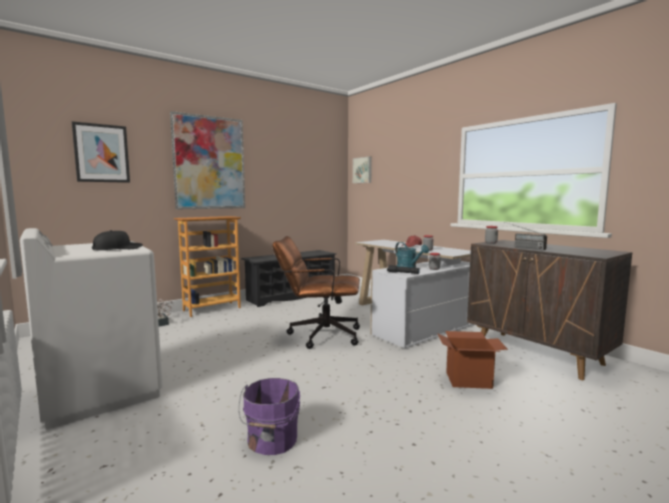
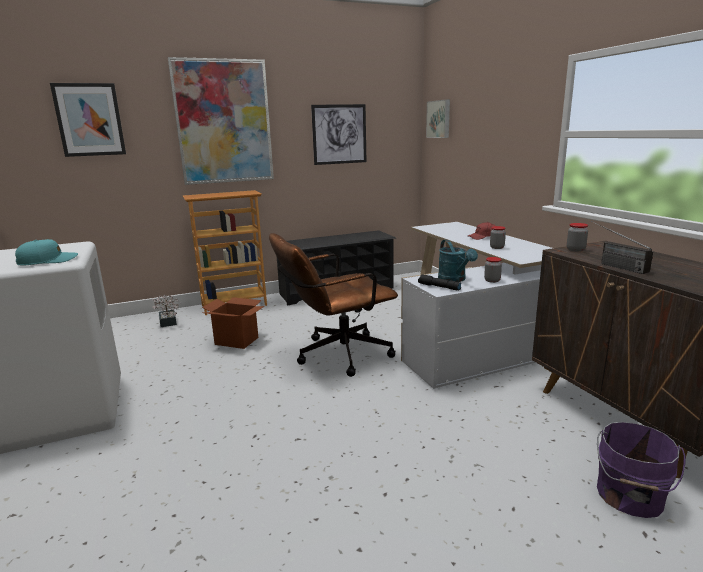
camera: 15 degrees right, 10 degrees up
(118, 249) = (48, 261): black cap -> turquoise cap
(271, 440) = (193, 511): purple bucket -> purple bucket (629, 496)
(293, 177) = (339, 134): none -> picture
(318, 335) = (336, 355): brown office chair -> brown office chair turned 45 degrees counterclockwise
(469, 380) = (495, 454): cardboard box -> cardboard box (237, 341)

